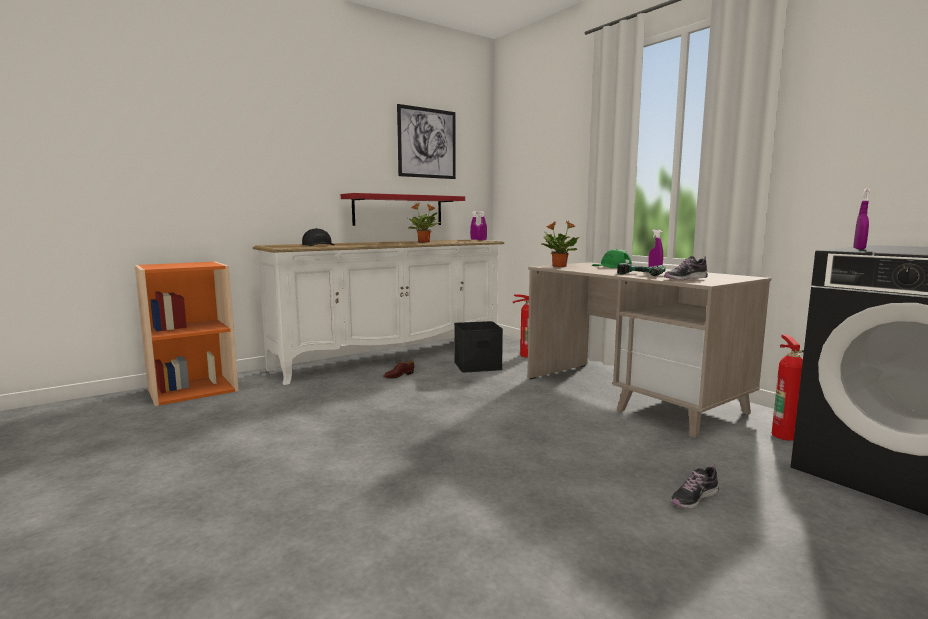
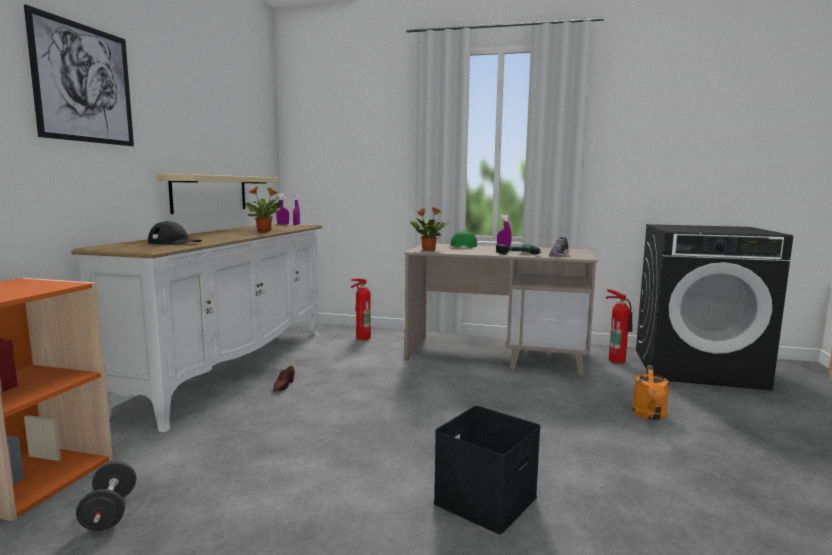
camera: 40 degrees left, 0 degrees up
(188, 416) = (109, 513): none -> black dumbbell
(398, 210) = (210, 193): red shelf -> beige shelf
(427, 143) = (230, 115): picture -> picture (84, 84)
(478, 365) = (339, 356): black storage box -> black storage box (485, 498)
(693, 498) = (650, 415): shoe -> orange watering can
(859, 249) = (676, 229): purple spray bottle -> none

